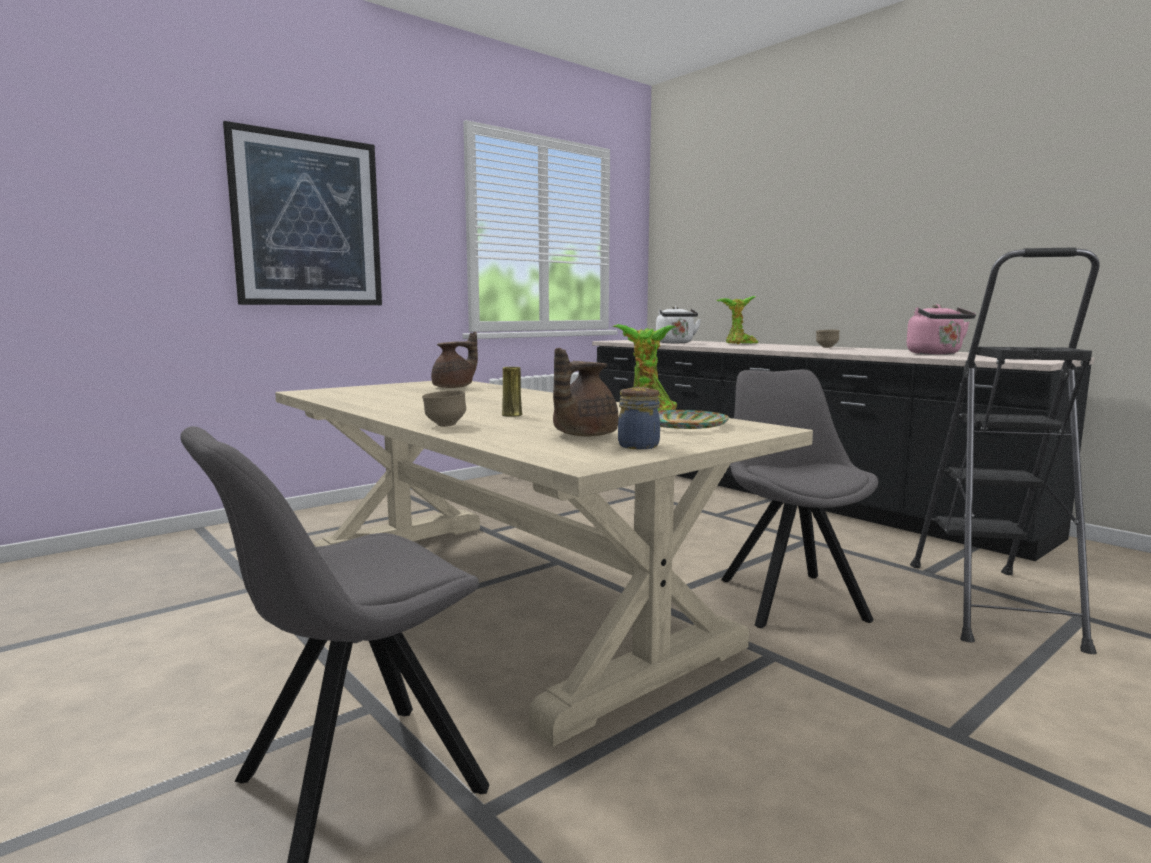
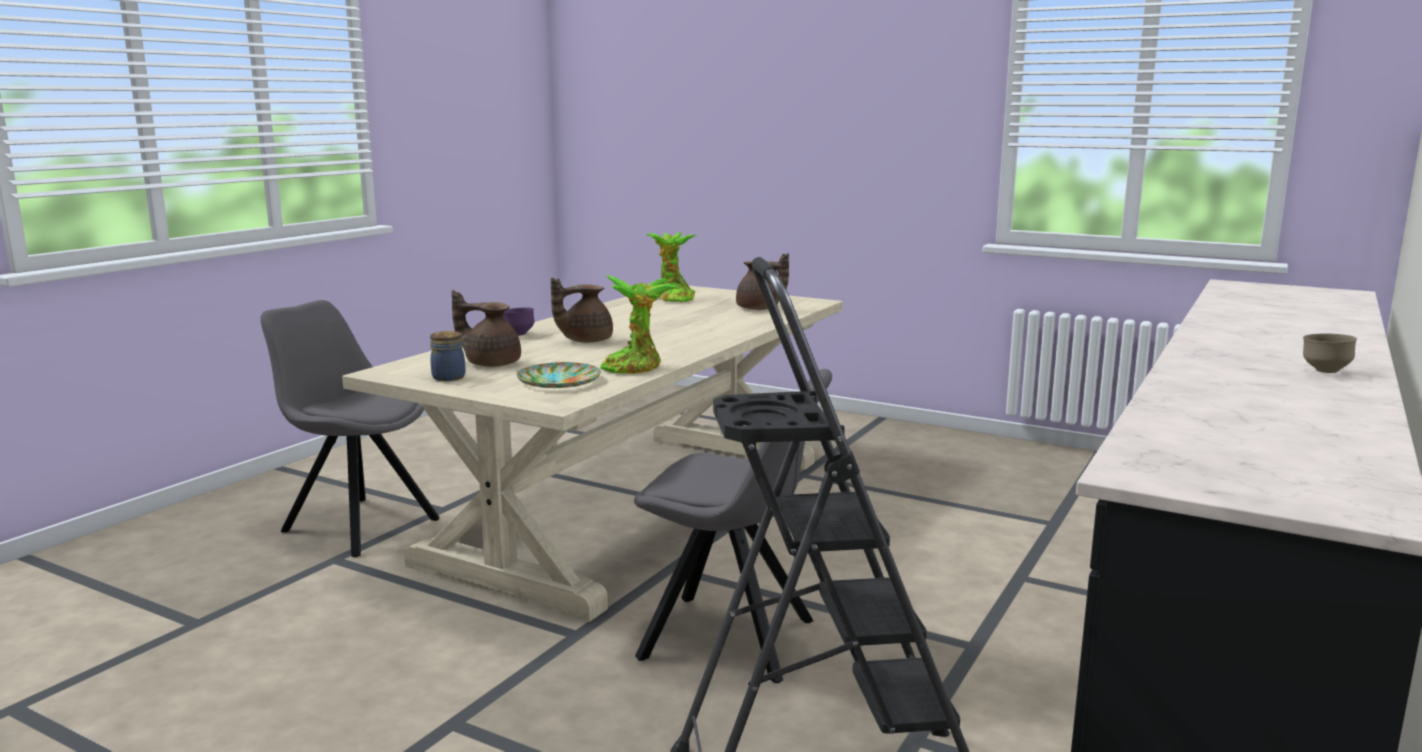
camera: 70 degrees right, 5 degrees up
(308, 221) = (812, 113): picture -> none
(445, 425) = (518, 335): brown bowl -> purple bowl
(512, 415) = (585, 340): yellow vase -> brown teapot
(675, 343) = (1249, 307): white kettle -> none
(738, 344) = (1317, 330): potted plant -> potted plant (671, 298)
(789, 599) = (729, 638): grey chair -> grey chair turned 45 degrees clockwise
(936, 354) = (1251, 426): pink kettle -> none

